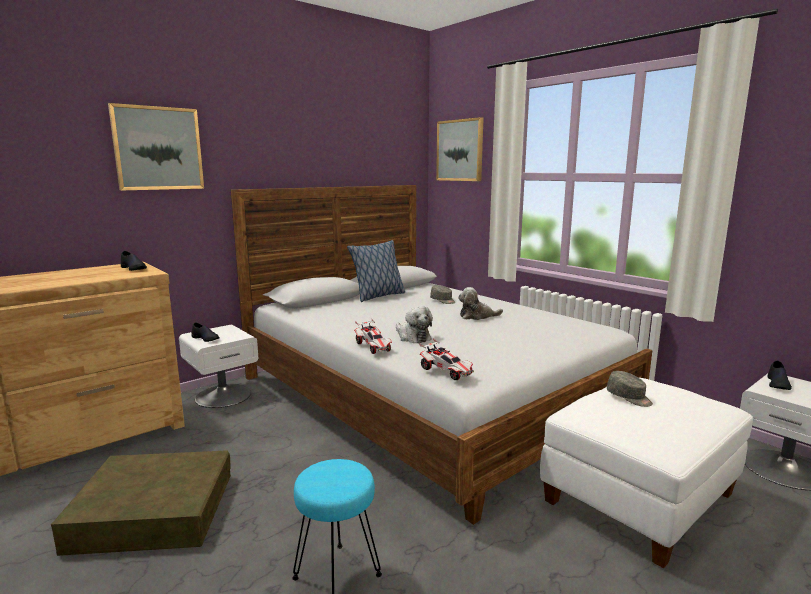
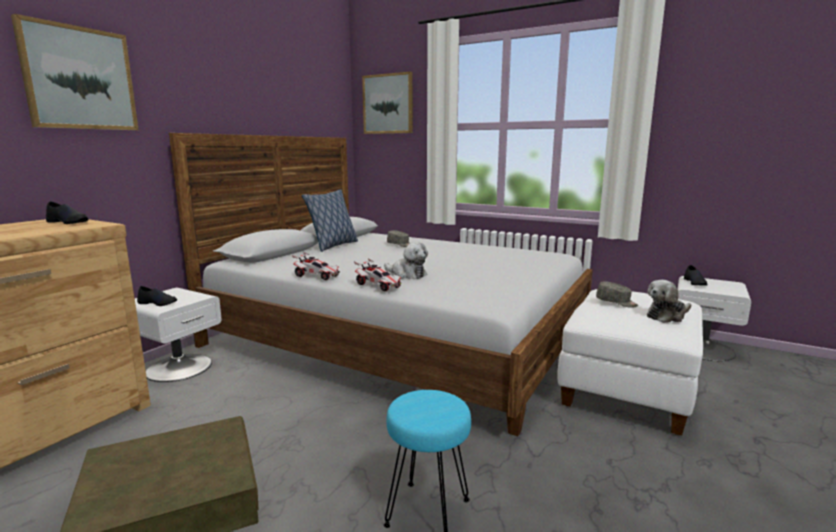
camera: 20 degrees left, 0 degrees up
(446, 371) = (472, 297): toy car -> toy car (317, 276)
(477, 316) = (445, 254): plush toy -> plush toy (667, 316)

